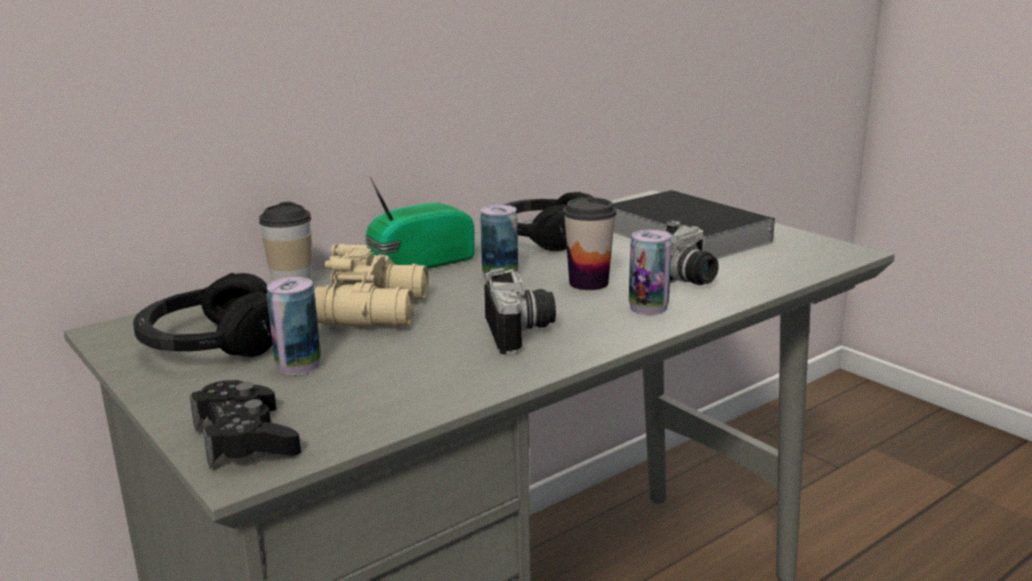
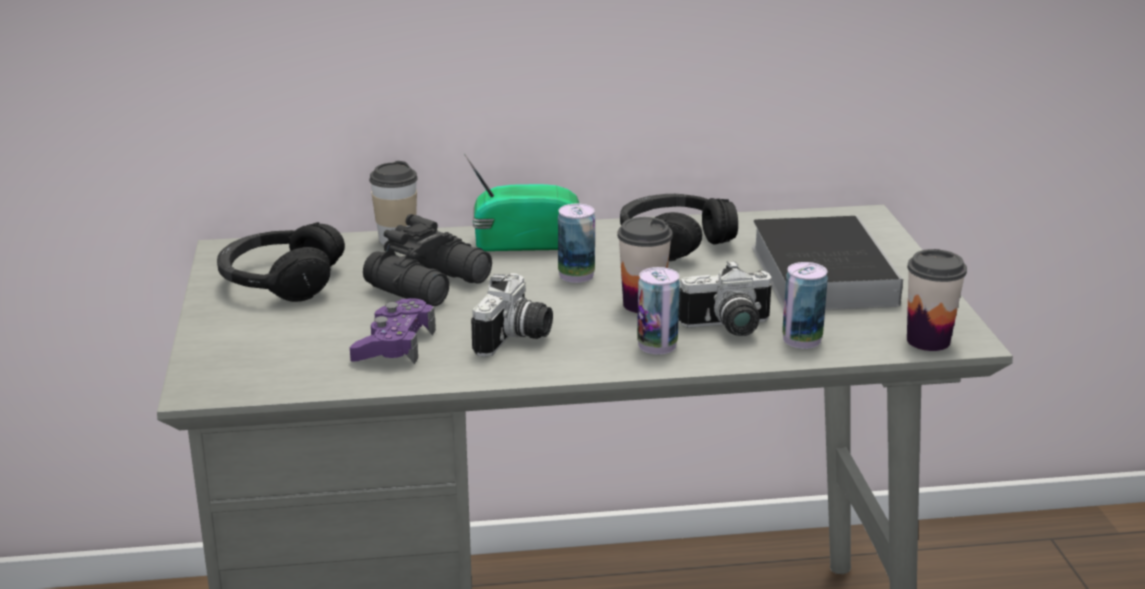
camera: 30 degrees right, 5 degrees up
(245, 438) = (224, 367): black game controller -> none
(298, 365) = (318, 319): can -> can (802, 340)
(377, 310) = (432, 284): beige binoculars -> black binoculars
(412, 367) = (394, 345): none -> purple game controller
(829, 258) = (928, 341): none -> cup

